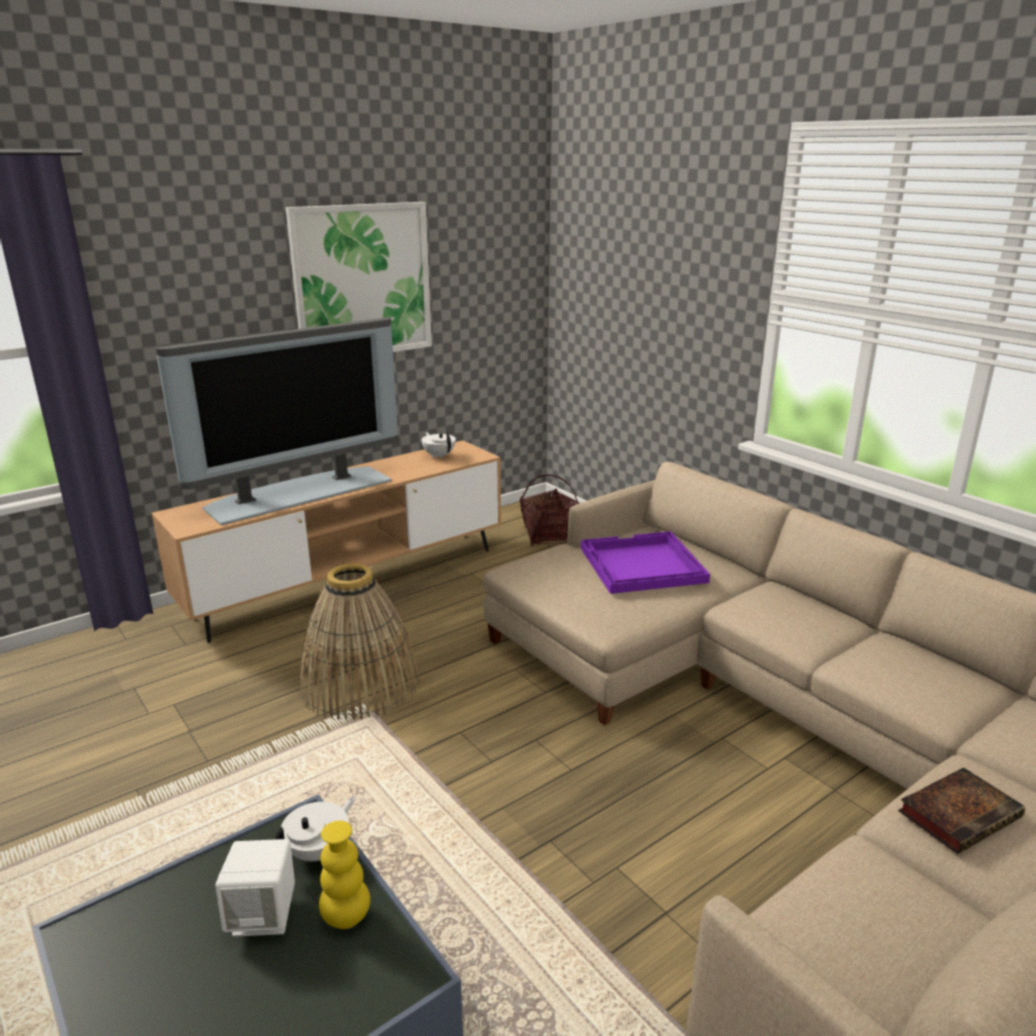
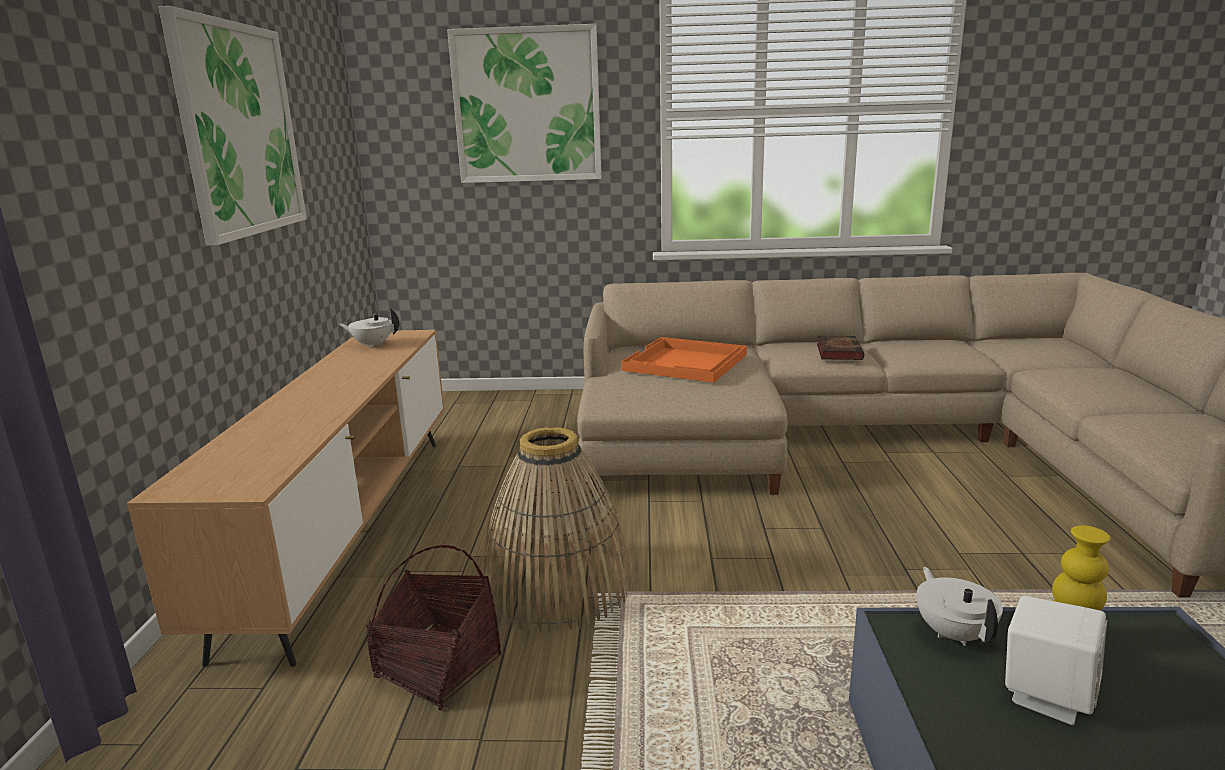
camera: 50 degrees left, 5 degrees down
(298, 492) = (301, 412): television -> none
(548, 535) = (464, 415): basket -> basket (438, 667)
(641, 565) = (686, 362): purple tray -> orange tray
(662, 265) = (527, 106): none -> picture
(960, 813) = (1089, 384): book -> book (838, 351)

